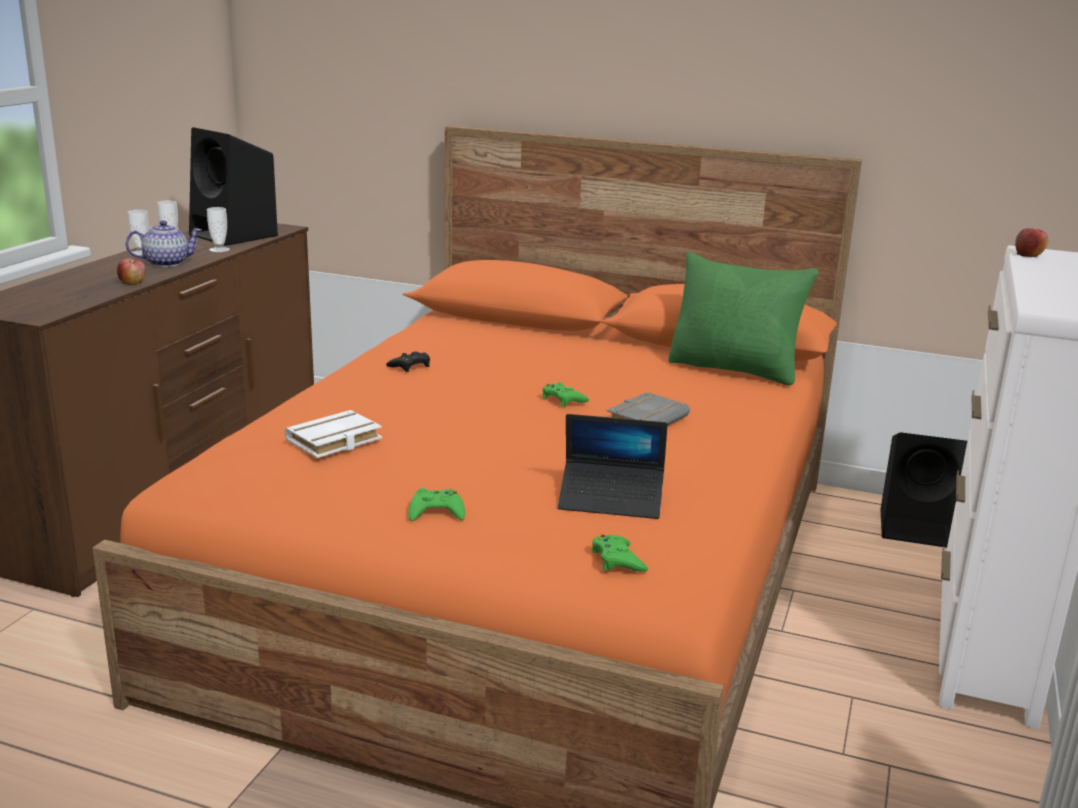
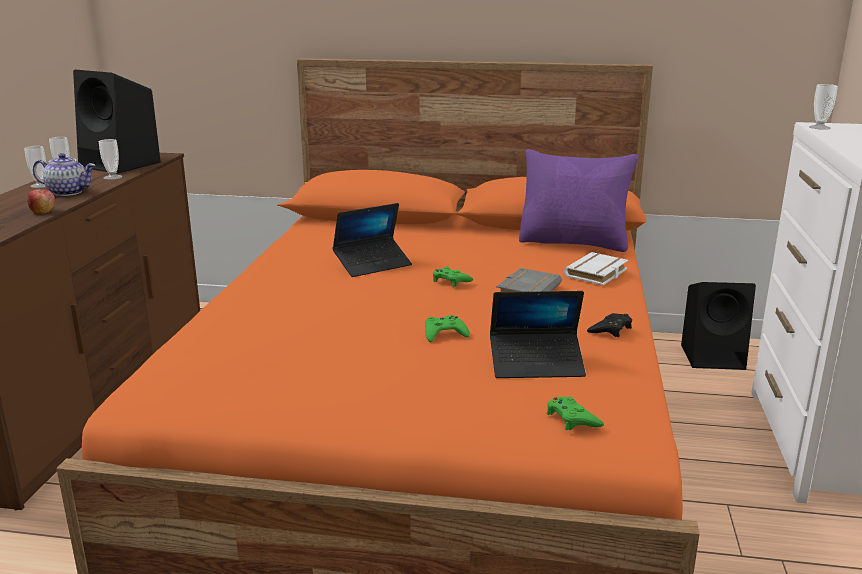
camera: 10 degrees left, 0 degrees up
(167, 263) = (68, 192): teapot -> teapot turned 45 degrees clockwise
(334, 441) = (271, 339): white book -> white book (597, 274)
(410, 366) = (305, 265): black game controller -> black game controller (610, 329)
(436, 512) = (391, 394): green game controller -> green game controller (444, 333)
(484, 372) = (372, 264): none -> laptop
(735, 369) = (574, 243): green pillow -> purple pillow
(1029, 254) = (819, 127): apple -> cup

